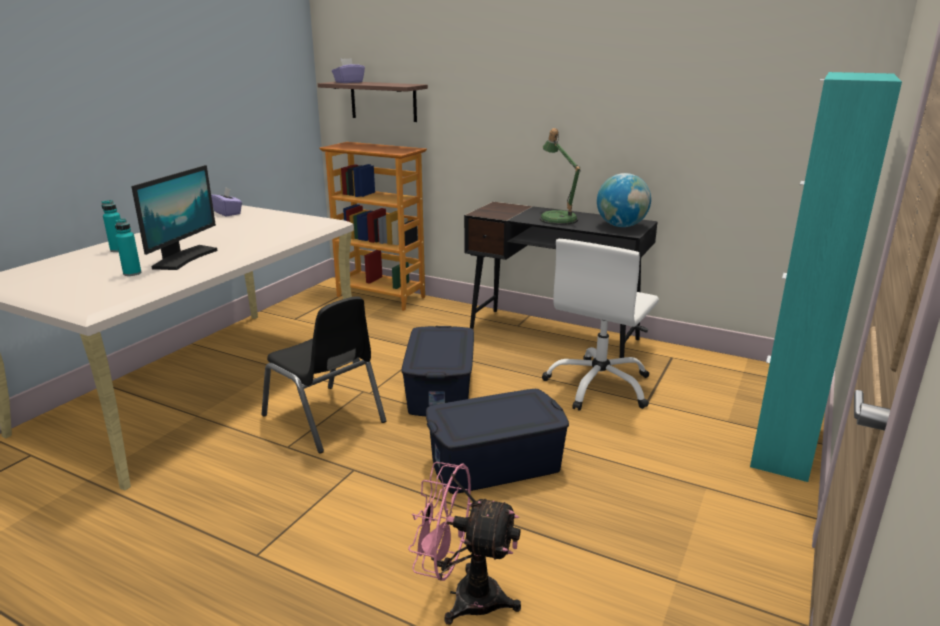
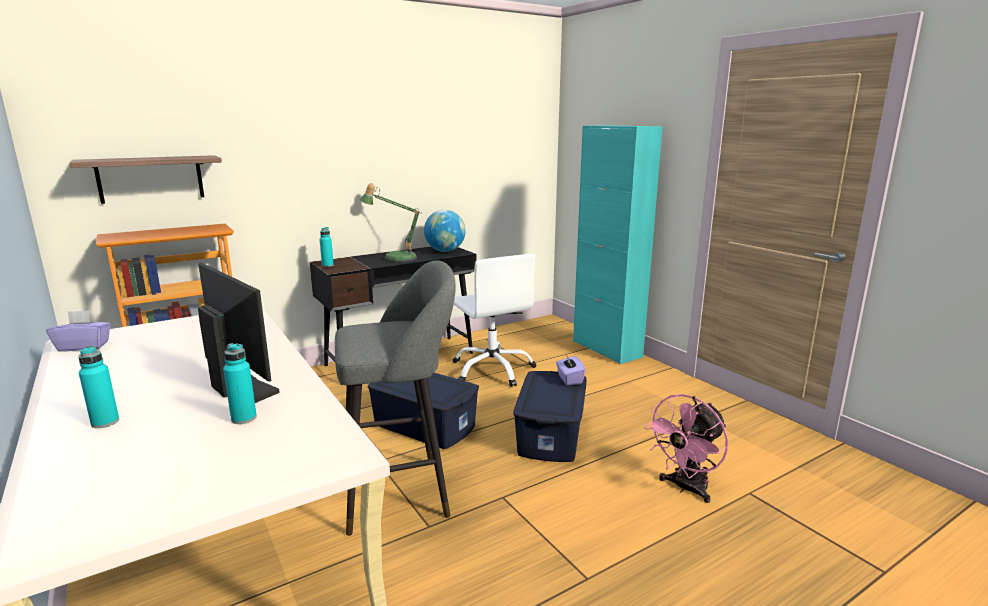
camera: 60 degrees left, 5 degrees down
(324, 419) = (402, 493): black chair -> grey stool
(348, 82) = (108, 159): purple tissue box -> purple tissue box (569, 379)
(489, 208) = (327, 265): none -> turquoise bottle

